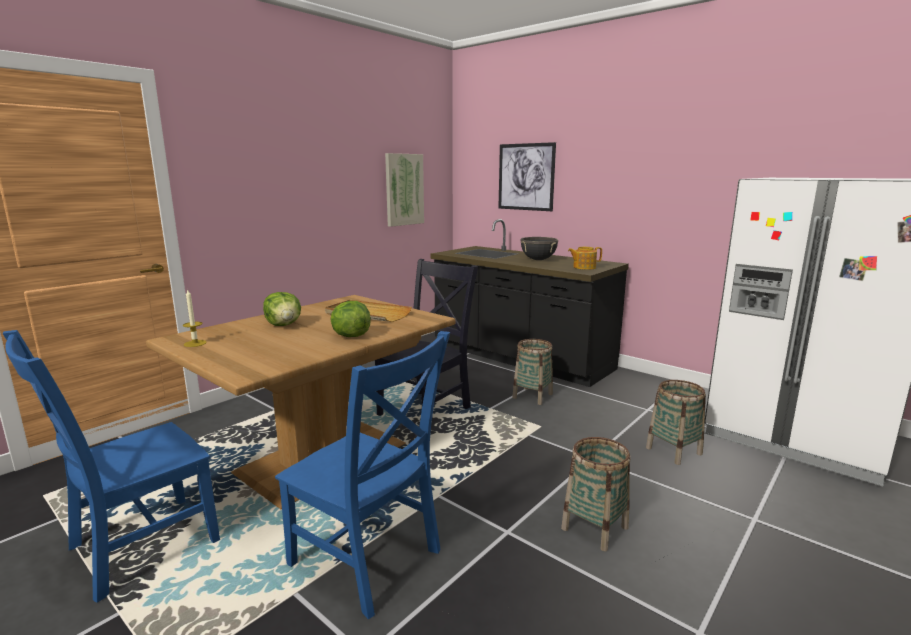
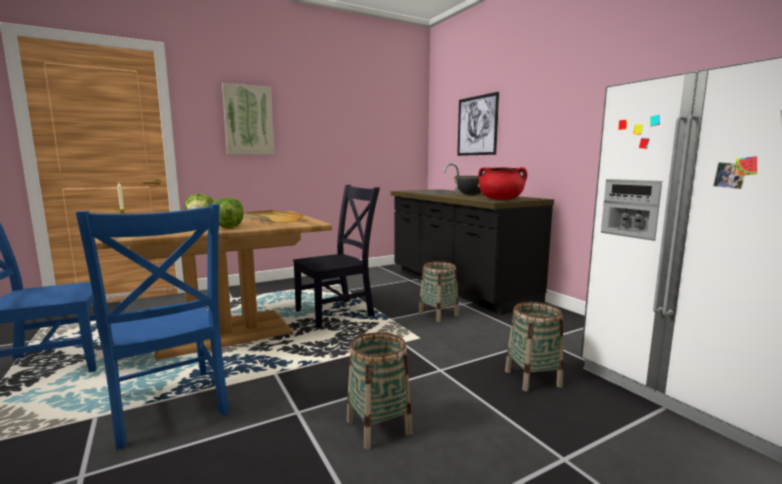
camera: 20 degrees right, 5 degrees down
(404, 189) = (377, 139): picture -> picture (248, 120)
(583, 267) = (501, 199): teapot -> red cooking pot

